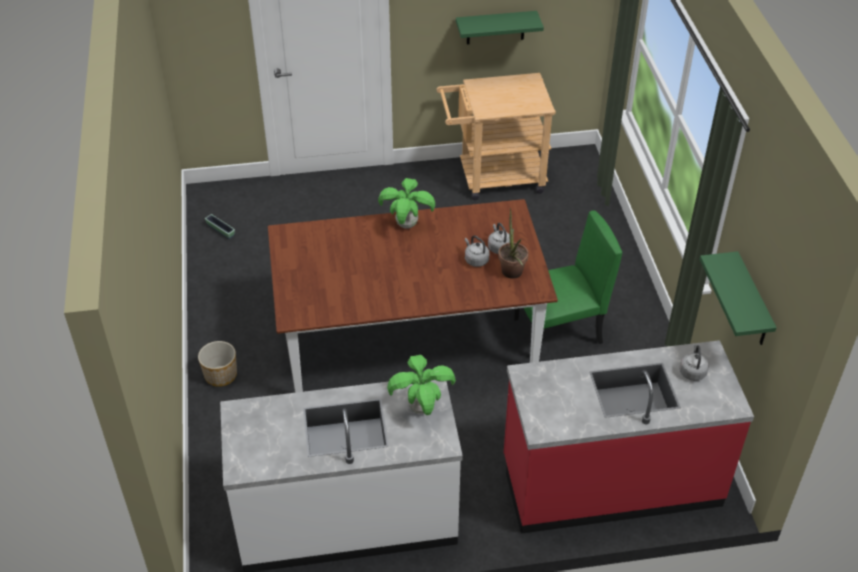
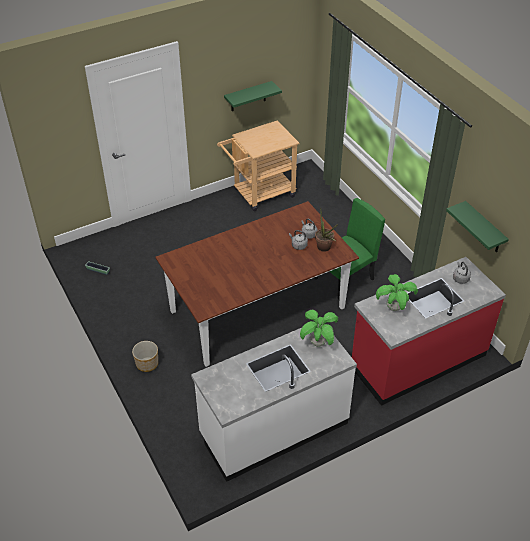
camera: 20 degrees left, 0 degrees up
(406, 225) = (244, 234): potted plant -> potted plant (393, 308)

